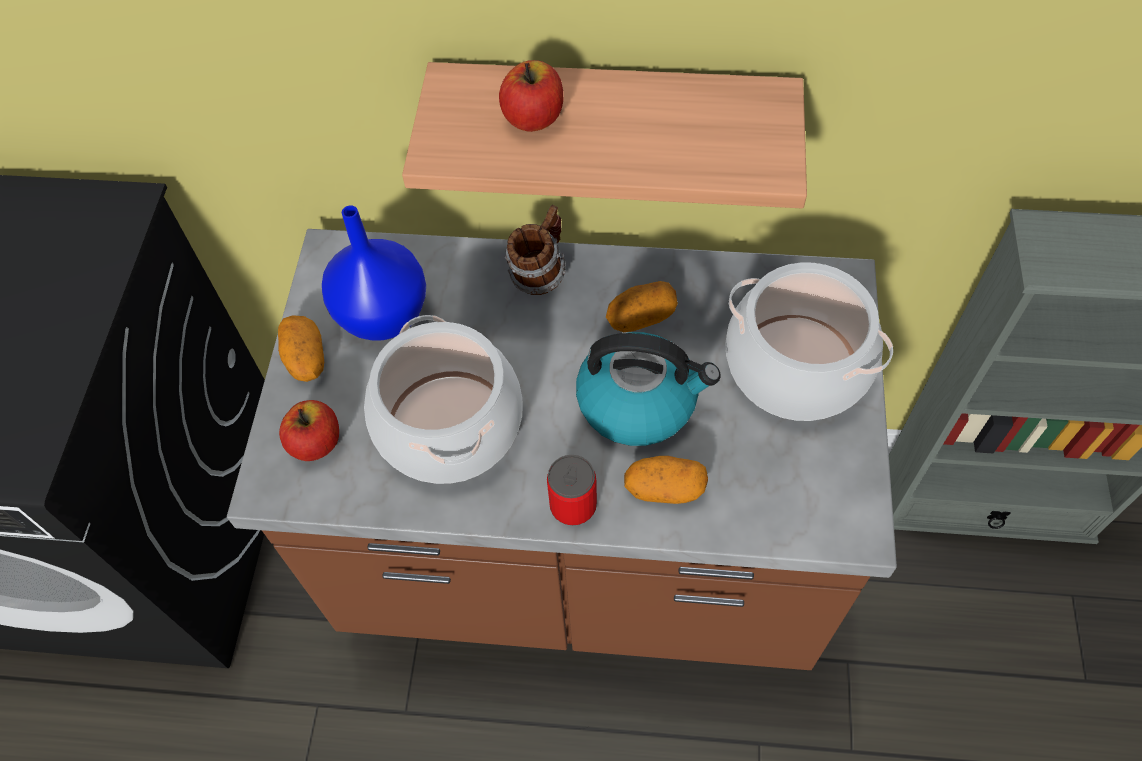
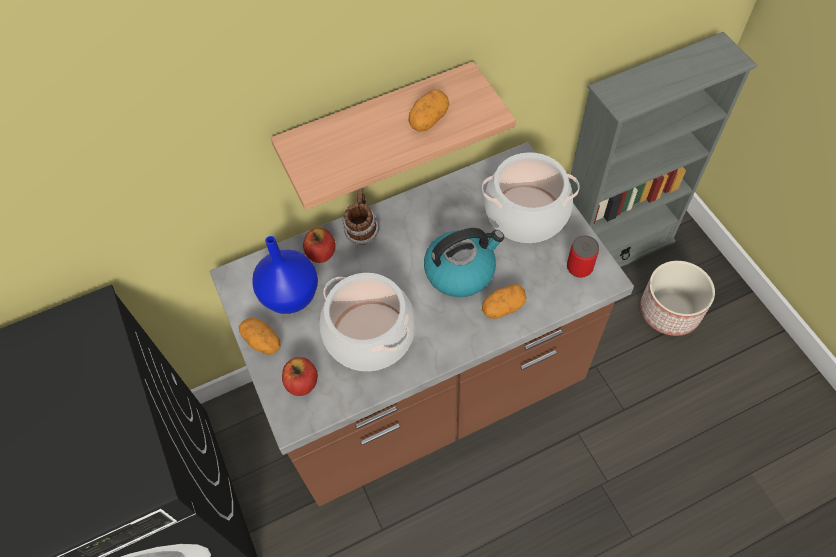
camera: 30 degrees left, 0 degrees up
(533, 118) = (352, 141): apple -> apple (321, 253)
(573, 506) = (463, 340): can -> can (579, 267)
(641, 317) = (432, 227): potato -> potato (428, 119)
(1022, 643) = (670, 310): none -> planter

